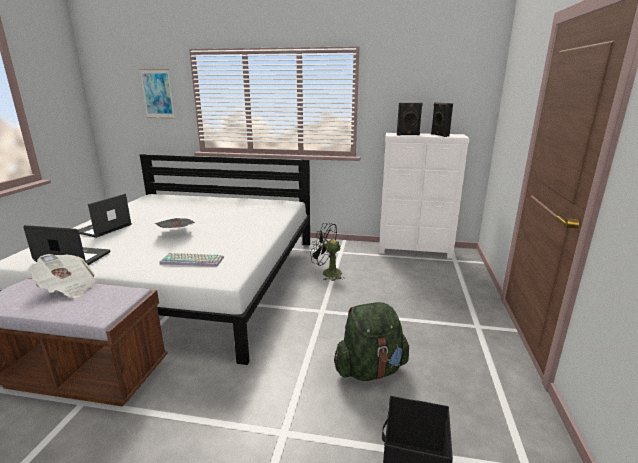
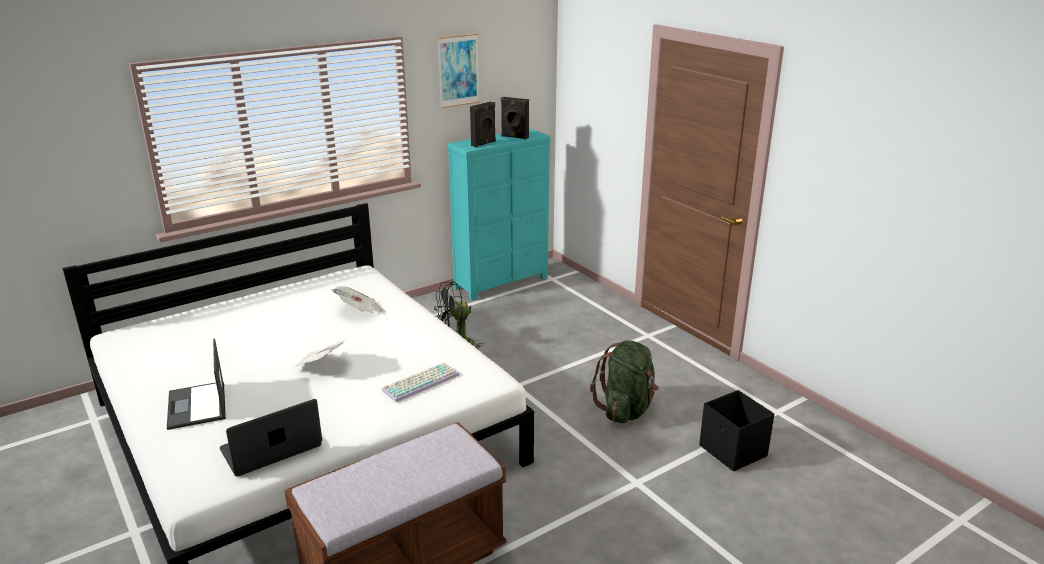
camera: 45 degrees left, 5 degrees up
(68, 288) = (381, 465): newspaper -> newspaper (360, 312)
(157, 94) = (65, 150): picture -> picture (458, 70)
(415, 251) = (502, 283): white dresser -> turquoise dresser

